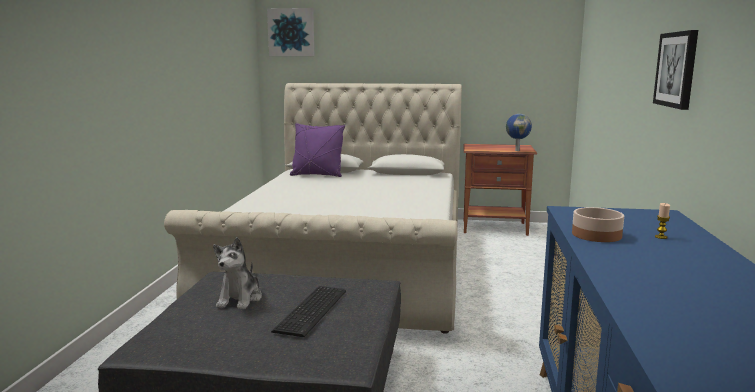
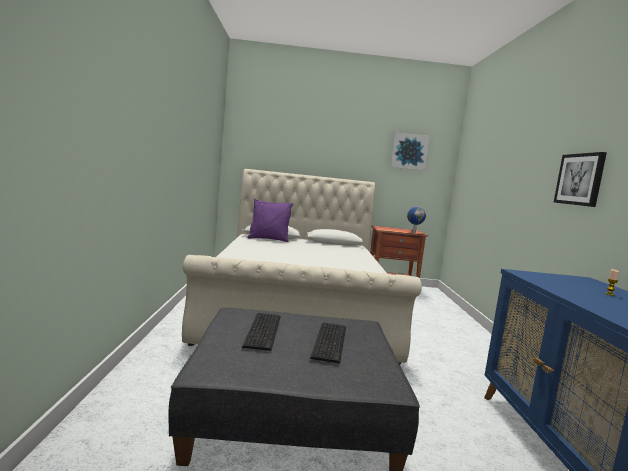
camera: 10 degrees left, 5 degrees down
(240, 299) = (265, 330): plush toy -> keyboard
(291, 32) = (251, 131): picture -> picture (409, 151)
(596, 235) = (565, 290): bowl -> none

